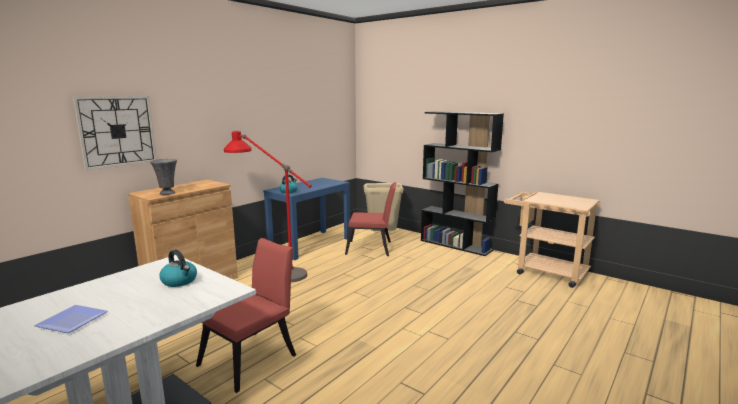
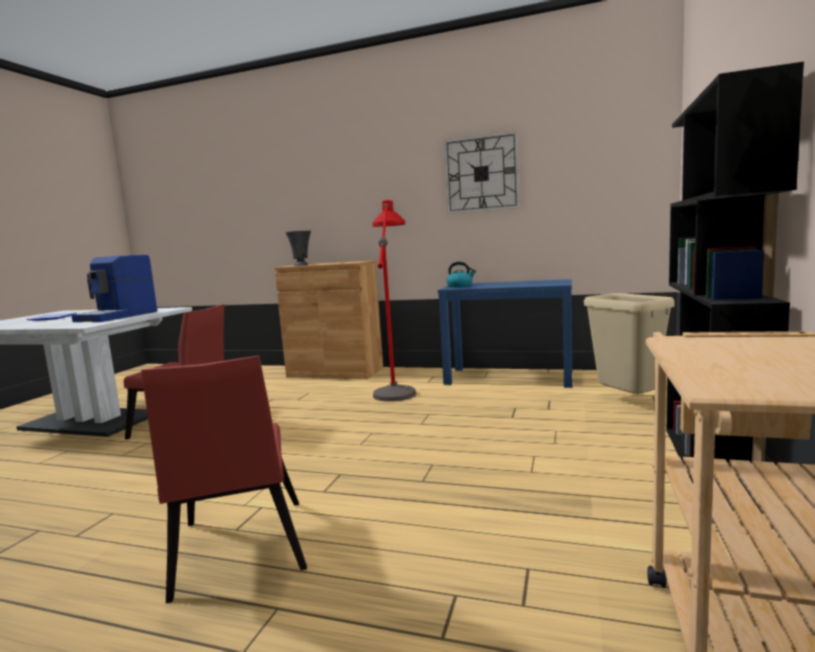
camera: 70 degrees right, 5 degrees down
(117, 131) = (292, 205): wall clock -> wall clock (481, 174)
(180, 281) = (118, 316): kettle -> coffee machine
(372, 249) = (551, 408): red chair -> red chair (238, 552)

